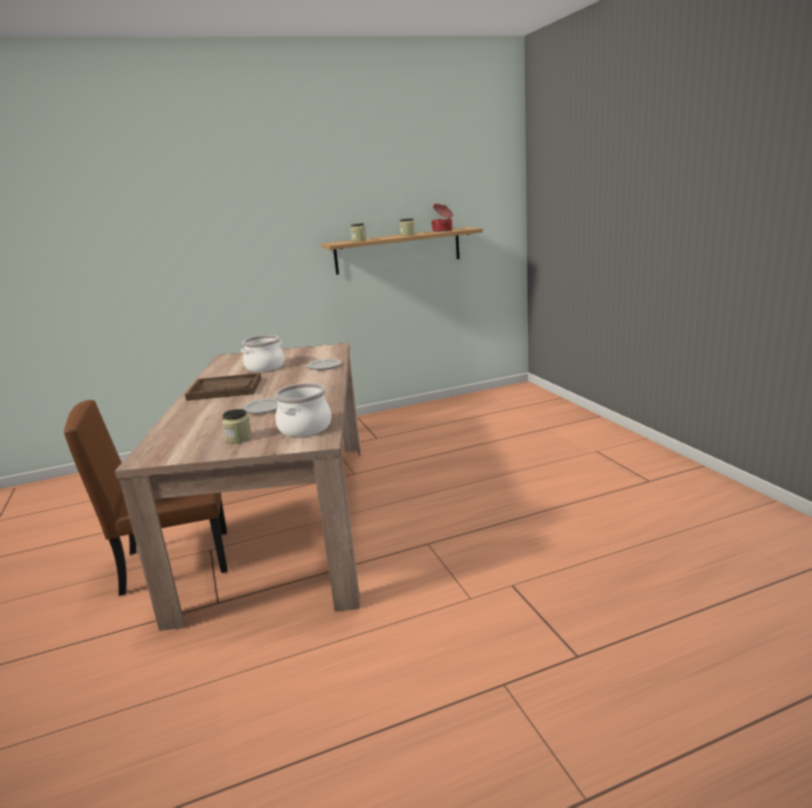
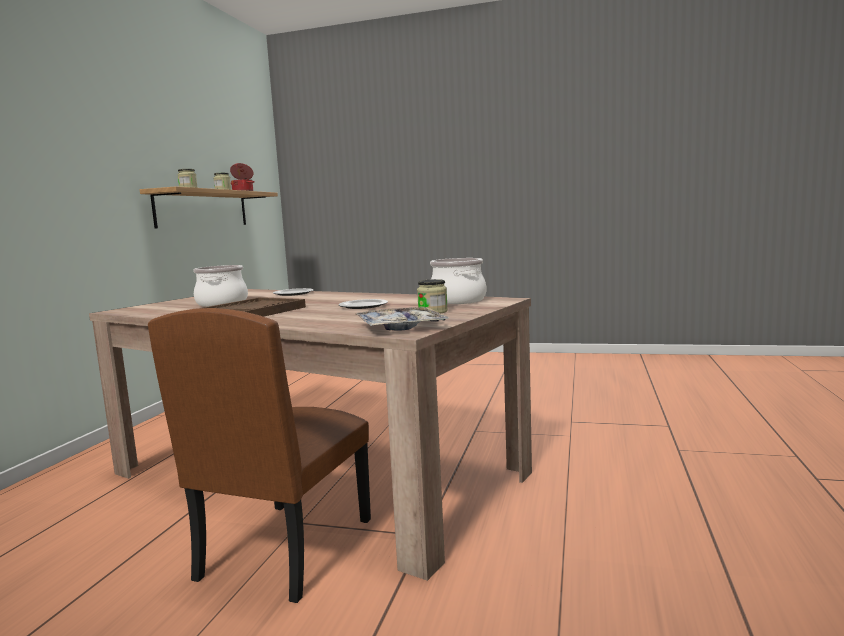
camera: 55 degrees left, 10 degrees down
(164, 450) = (401, 327): none -> tray

